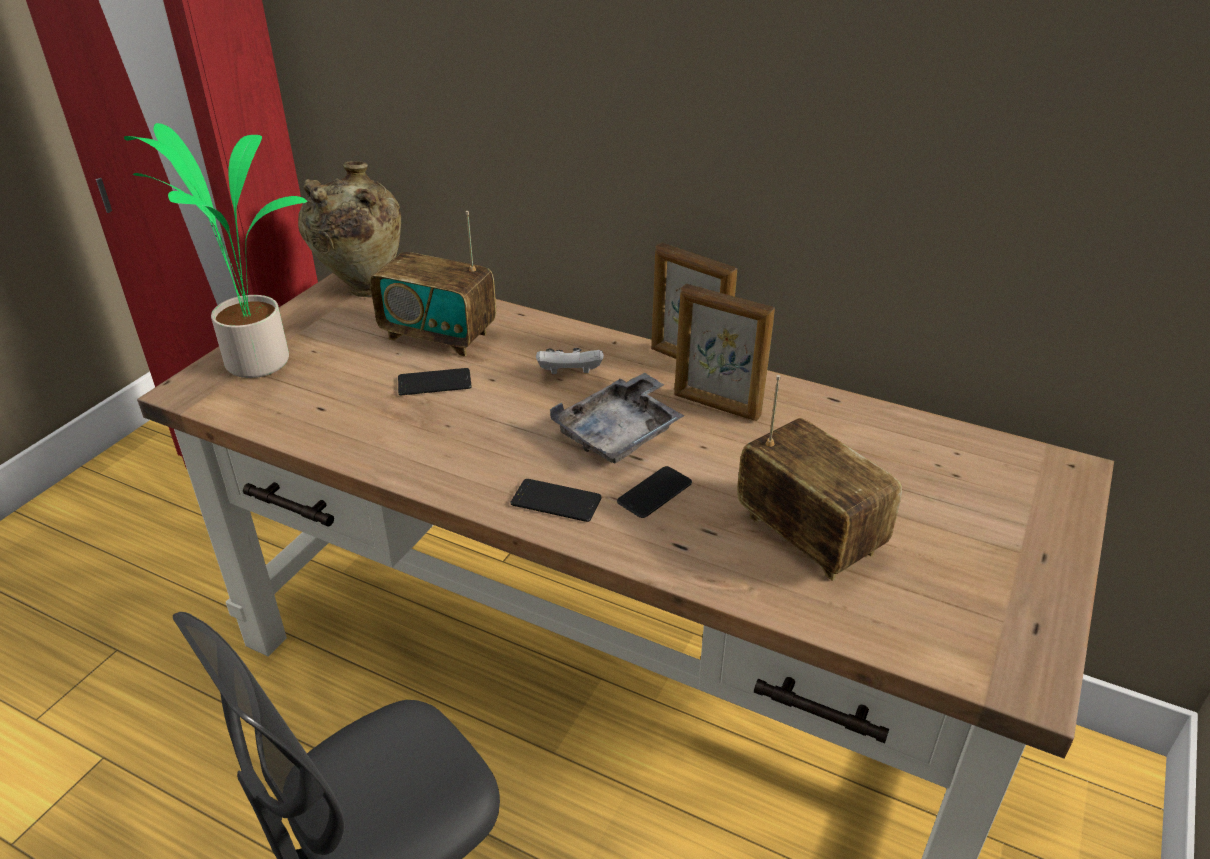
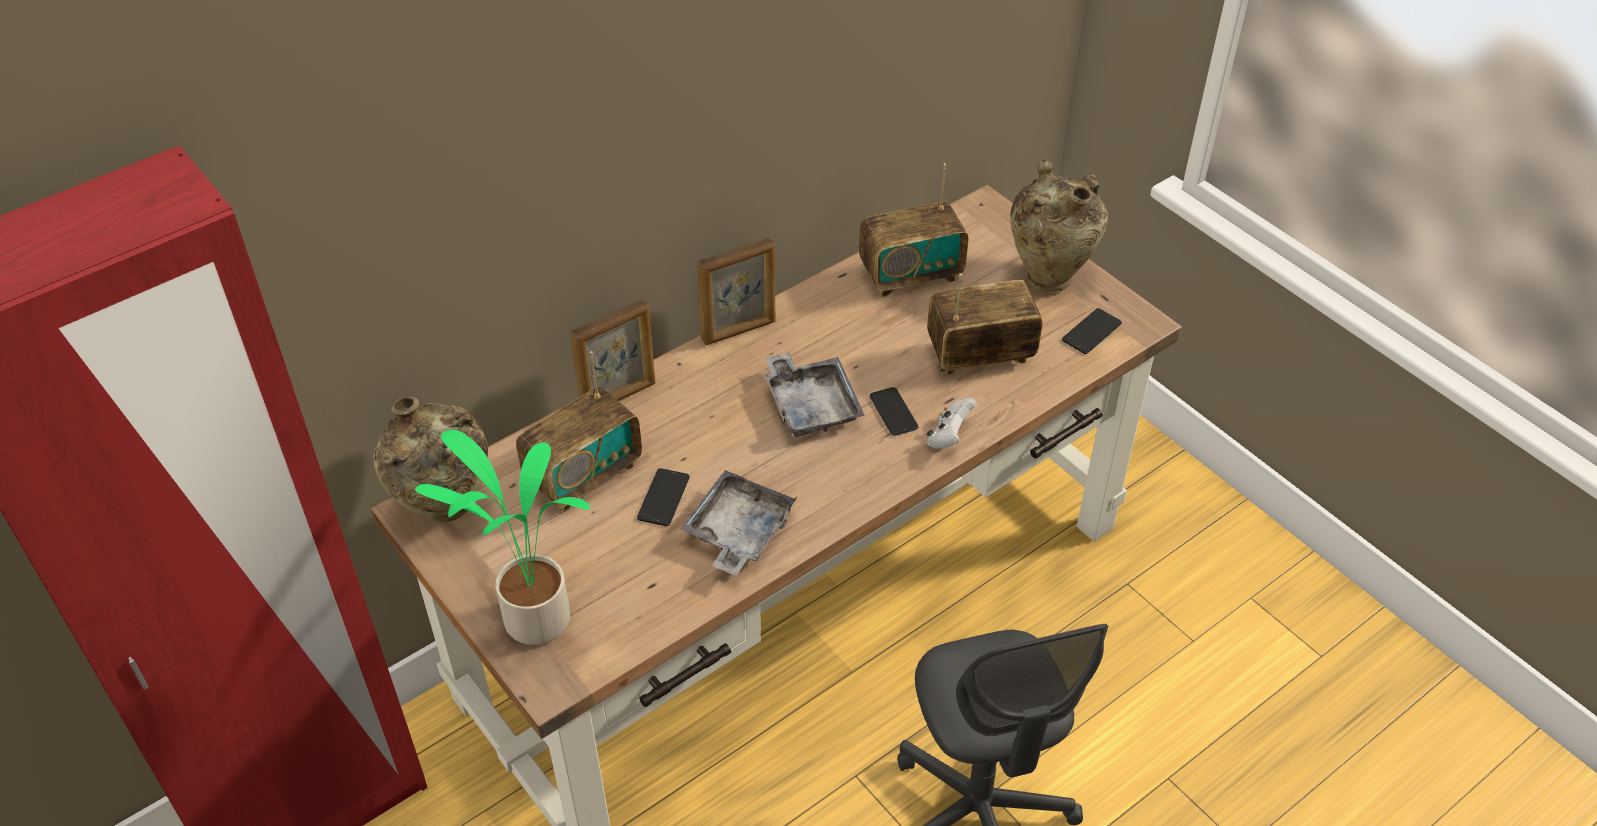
camera: 65 degrees left, 10 degrees up
(412, 438) = (738, 532): none -> grey tray
(556, 501) = (872, 468): phone -> phone (1091, 332)
(570, 375) = (710, 407): white game controller -> white game controller (949, 436)
(716, 406) = (811, 339): picture frame -> picture frame (619, 397)
(886, 445) = (910, 275): none -> radio
(1016, 559) = (1049, 275): none -> beige vase

